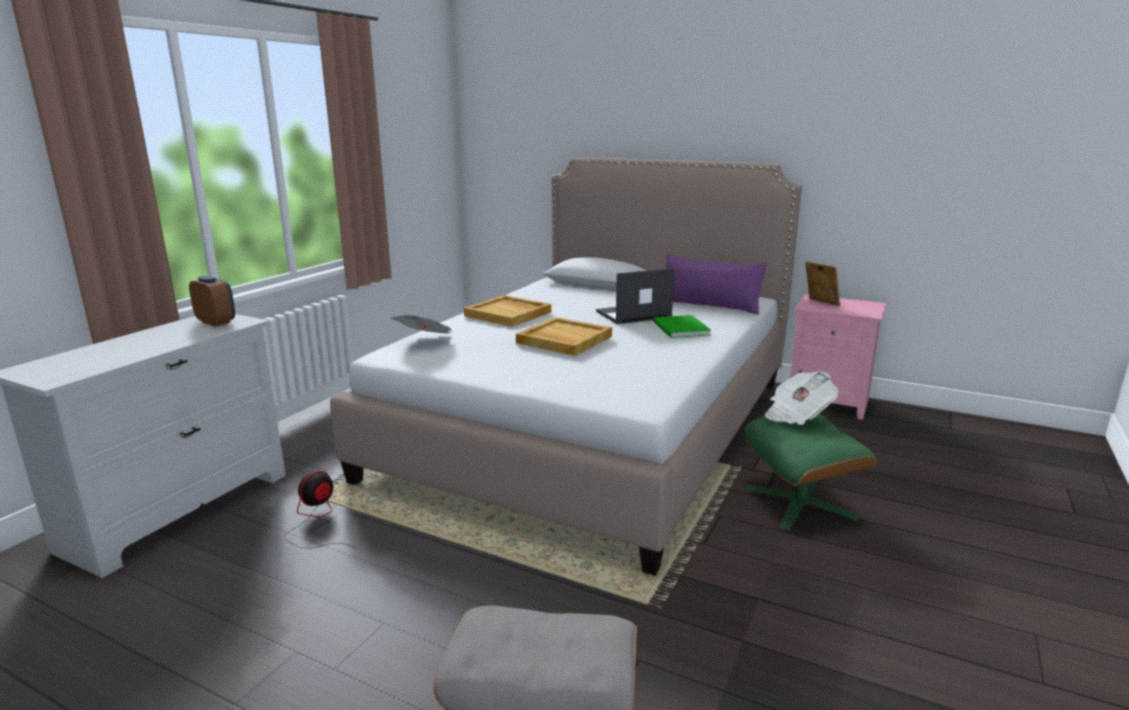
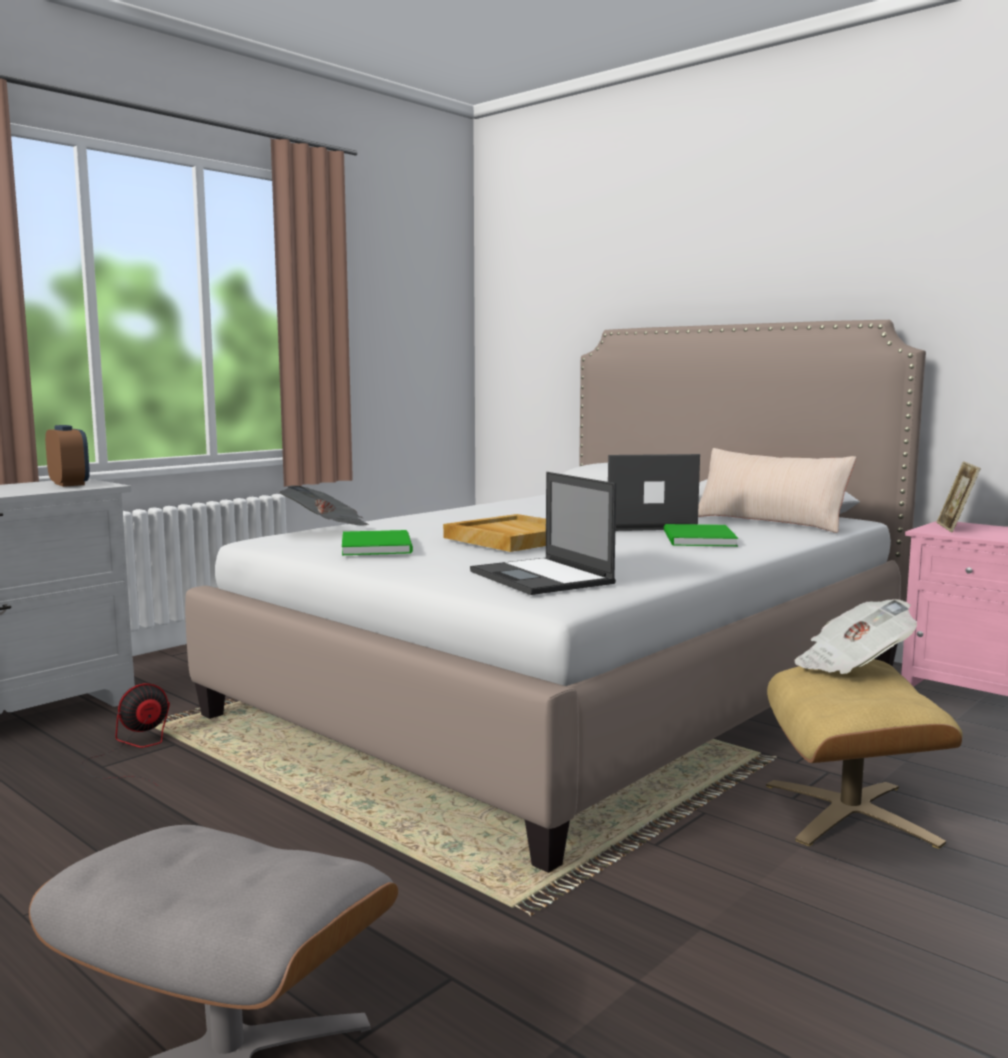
camera: 15 degrees right, 10 degrees down
(480, 357) = (378, 545): none -> green book
(509, 314) = (467, 515): beige tray -> none
(618, 382) = (542, 577): none -> laptop
(709, 305) = (769, 522): purple pillow -> beige pillow
(800, 503) = (851, 813): green ottoman -> beige ottoman
(820, 303) = (955, 528): picture frame -> picture frame turned 150 degrees counterclockwise

